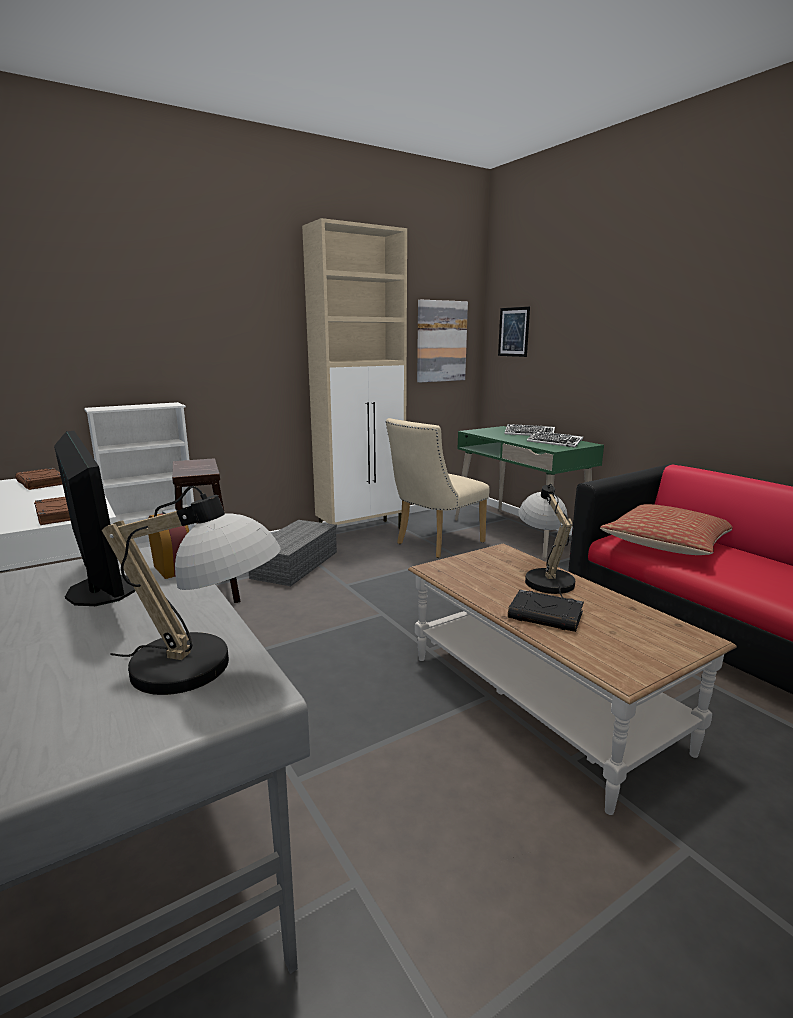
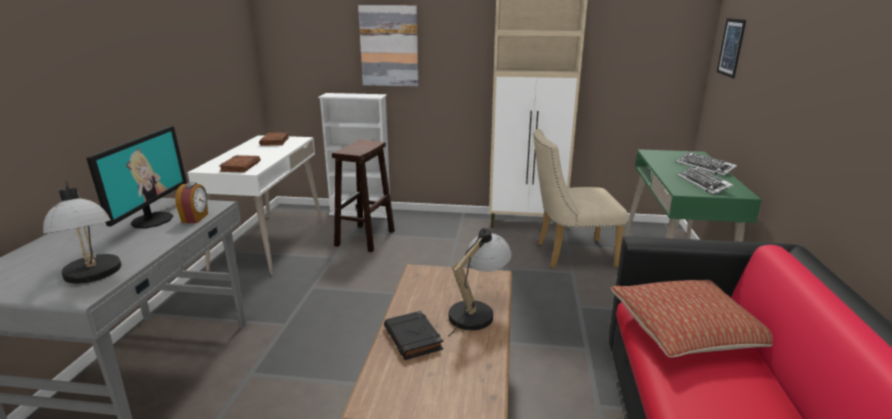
camera: 40 degrees right, 5 degrees up
(295, 564) = (441, 236): grey storage box -> none
(441, 341) = (651, 52): picture -> picture (389, 46)

